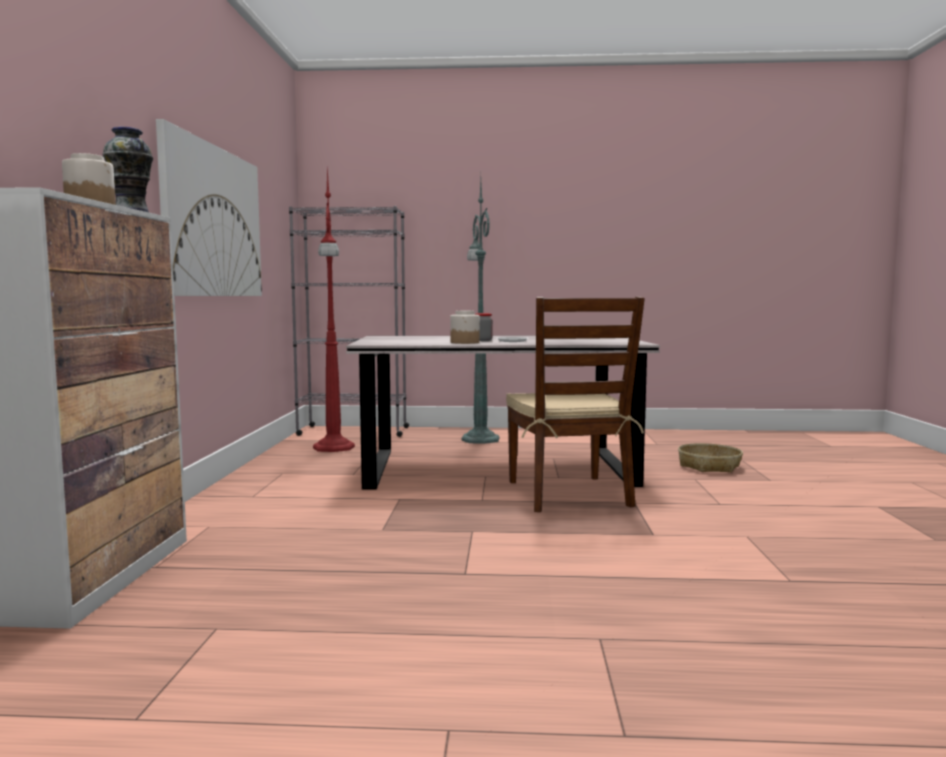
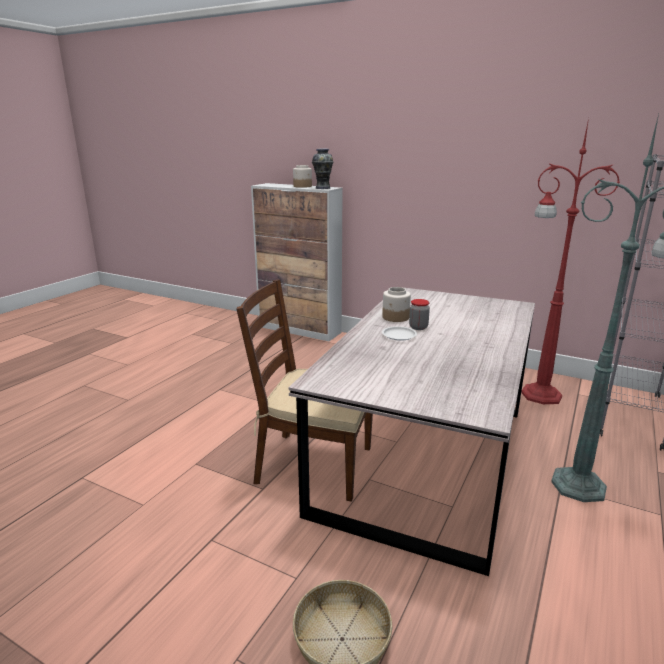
camera: 115 degrees right, 15 degrees up
(214, 222) = (464, 182): picture -> none

